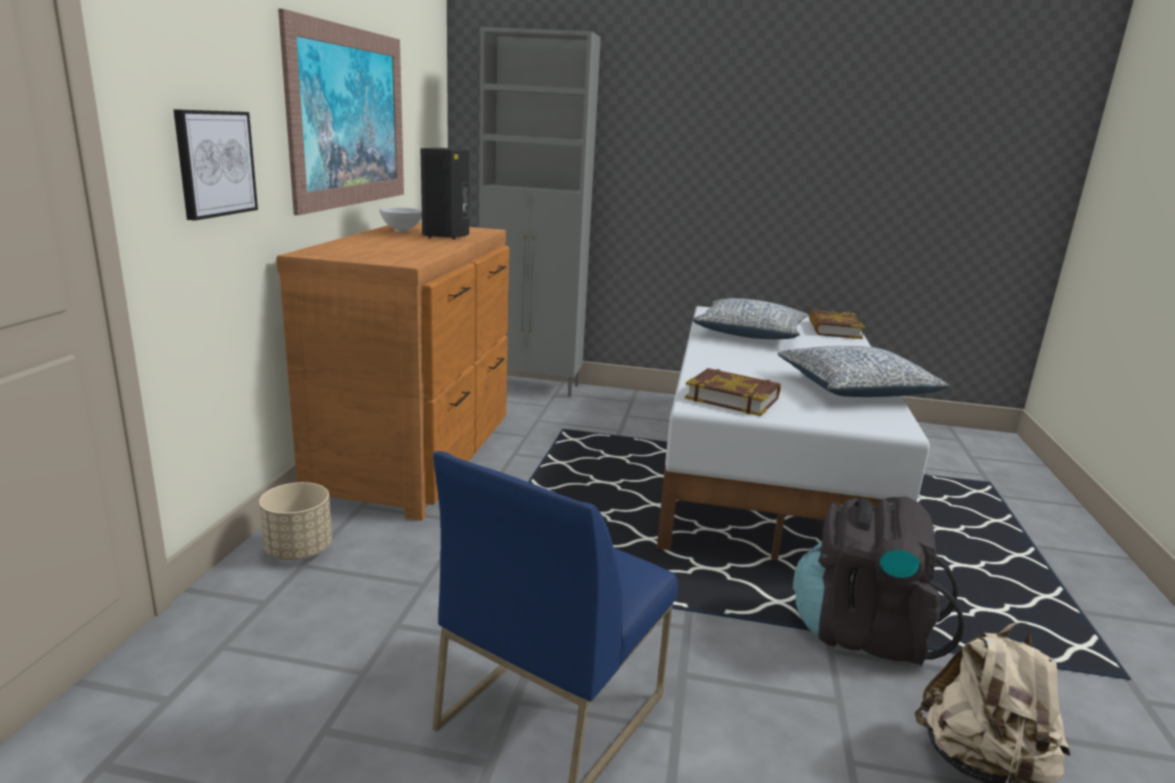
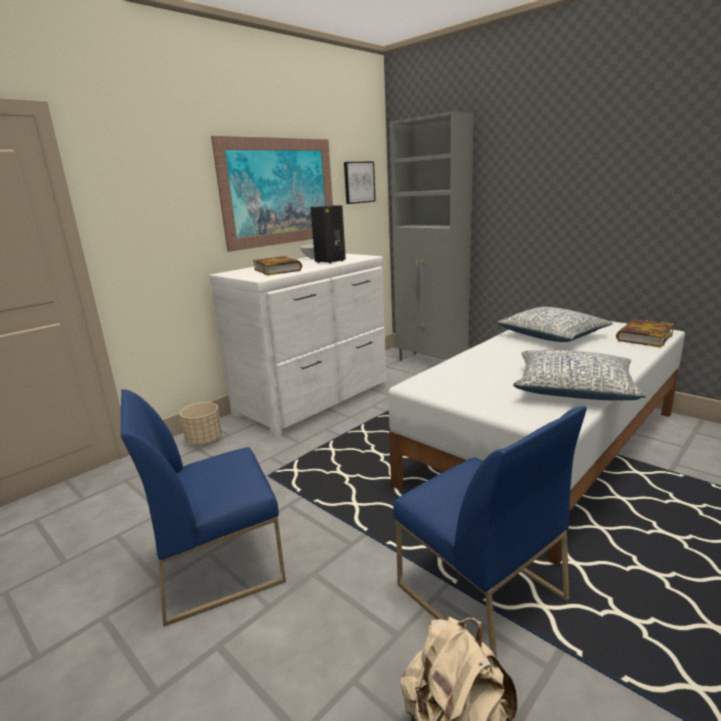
camera: 35 degrees right, 0 degrees up
(215, 163) = (159, 225): picture -> picture (359, 182)
(418, 457) = (315, 399): brown dresser -> white dresser
(732, 398) = (449, 384): book -> book (278, 270)
(863, 632) = (478, 592): black backpack -> blue chair

